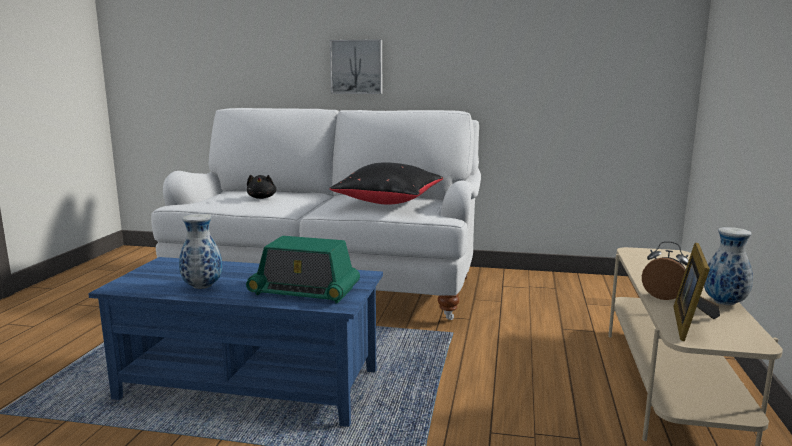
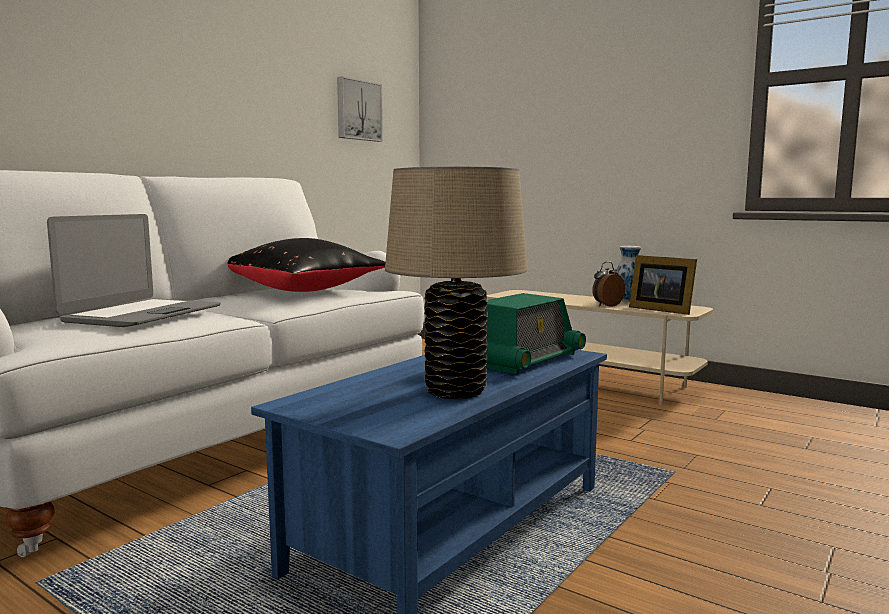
camera: 65 degrees left, 5 degrees down
(202, 287) = (455, 391): vase -> beige table lamp
(262, 198) = (142, 315): black plush toy -> laptop
(357, 67) = (114, 114): picture -> picture (358, 110)

